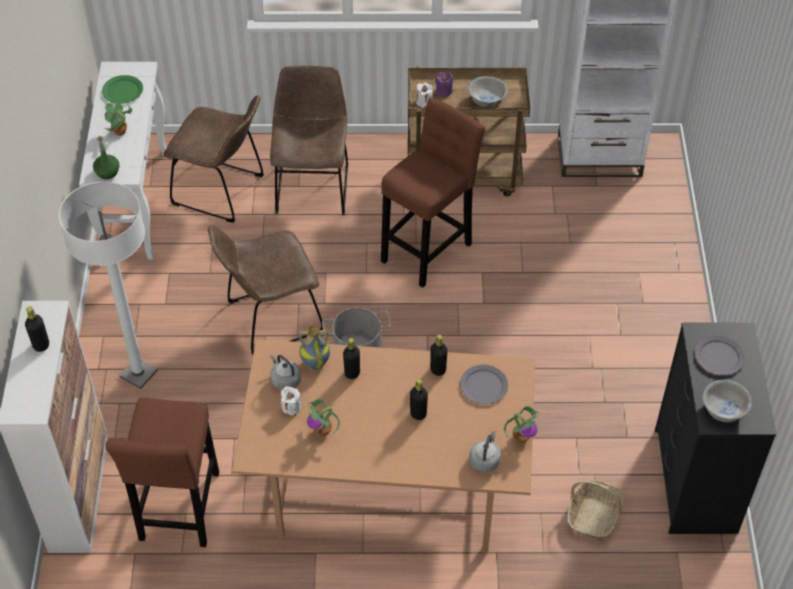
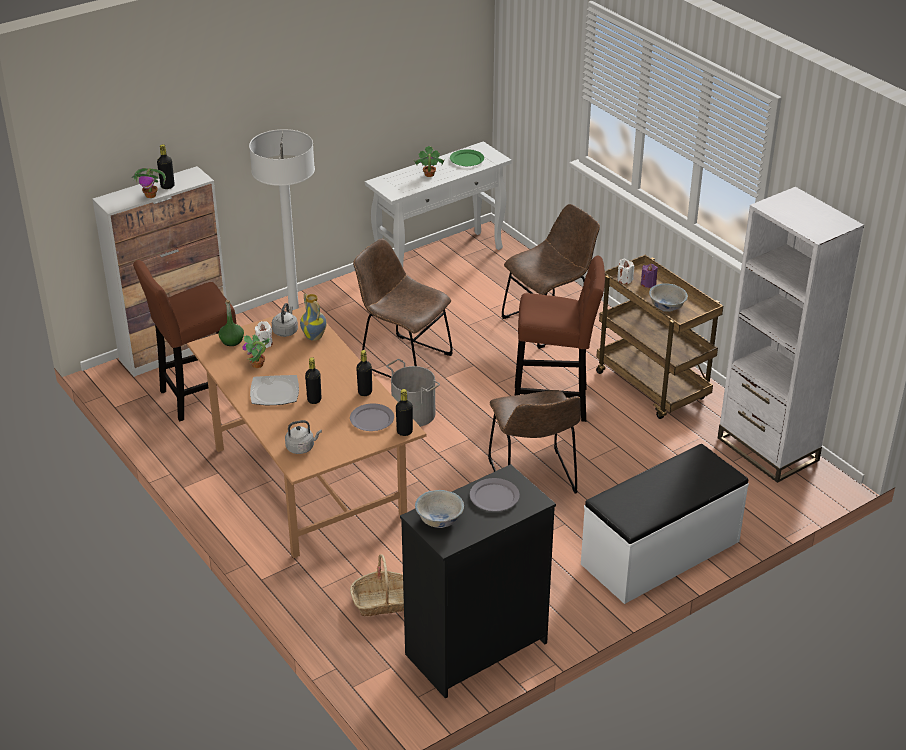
camera: 55 degrees right, 15 degrees down
(107, 172) = (387, 186): green bottle -> green bottle (232, 341)
(222, 191) = (494, 287): brown chair -> brown chair (533, 480)
(352, 373) = (321, 356): black bottle -> black bottle (404, 432)
(380, 438) = (275, 392): none -> plate
(521, 437) = (341, 456): potted plant -> potted plant (151, 195)
(670, 296) = (661, 553): none -> white bench

